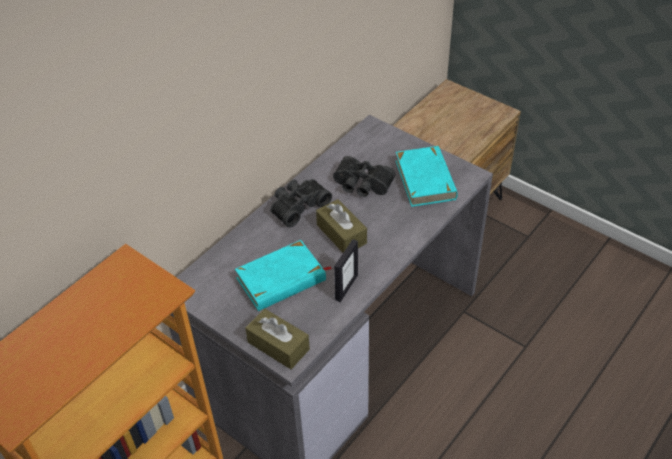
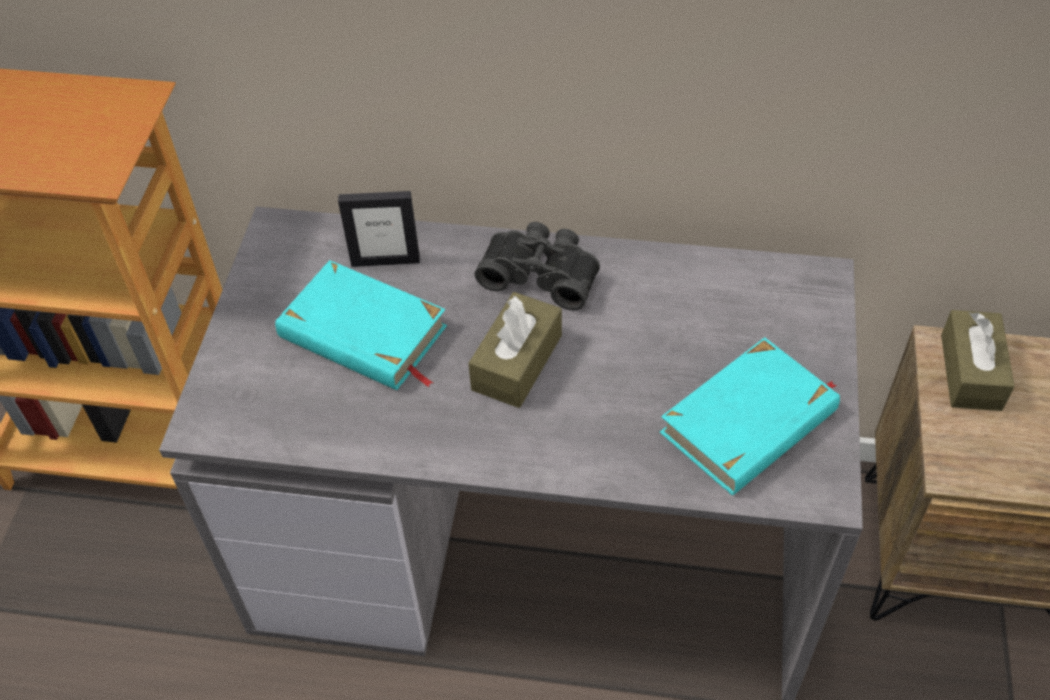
camera: 60 degrees right, 5 degrees up
(278, 345) = (224, 397): brown tissue box -> brown tissue box (970, 372)
(346, 287) = (398, 427): picture frame -> picture frame (385, 261)
(362, 185) = (657, 335): black binoculars -> none

